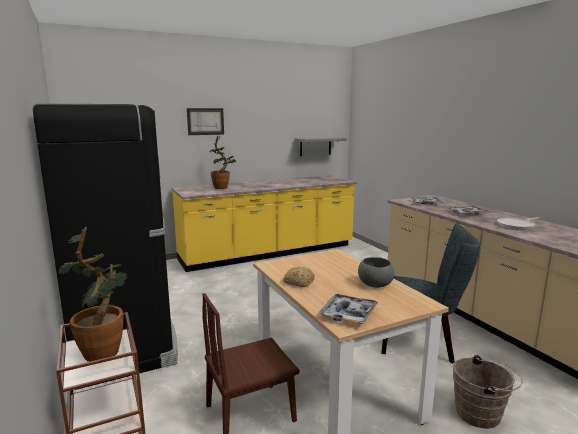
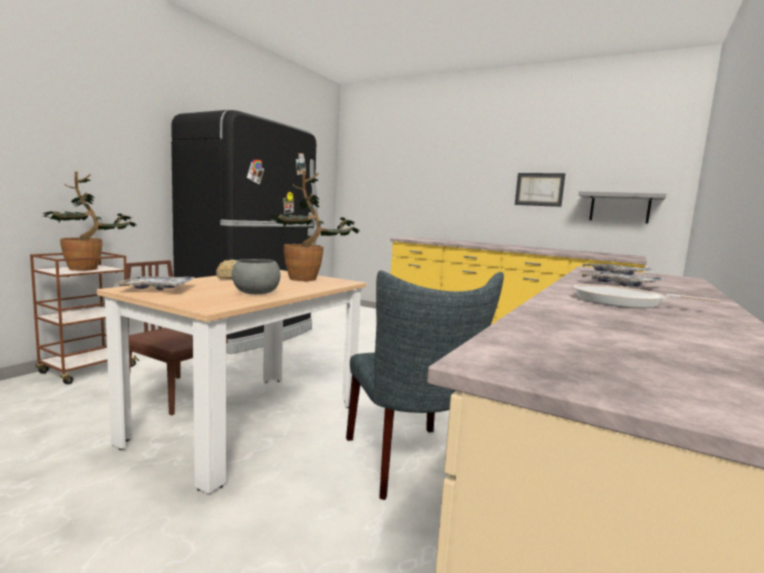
camera: 55 degrees right, 5 degrees down
(205, 121) = (462, 167): picture -> picture (539, 189)
(223, 187) = (454, 241): potted plant -> potted plant (310, 279)
(481, 414) = (249, 542): brown bucket -> none

